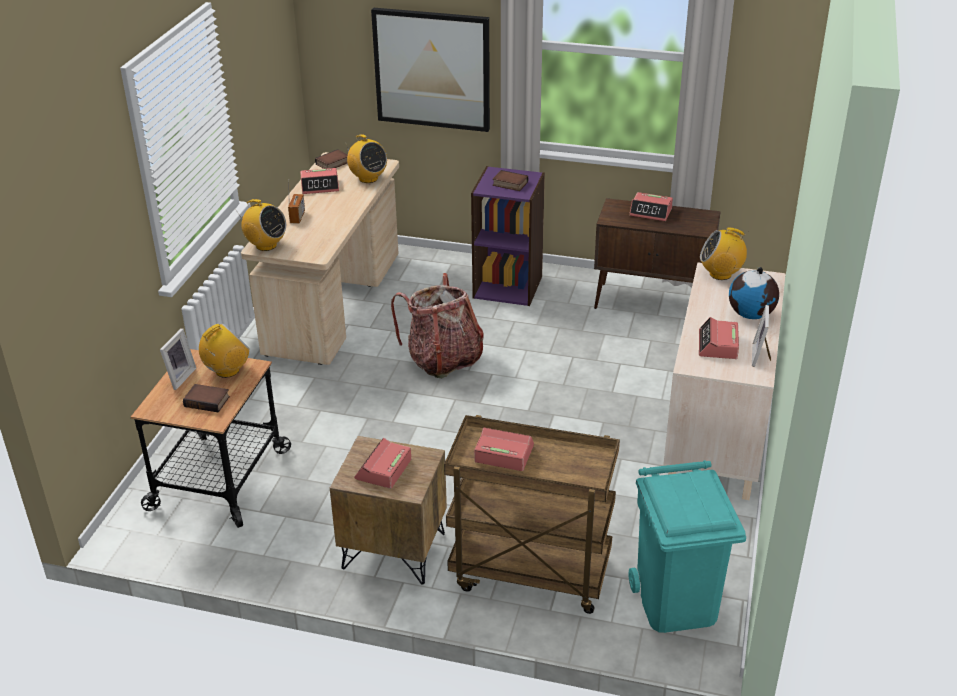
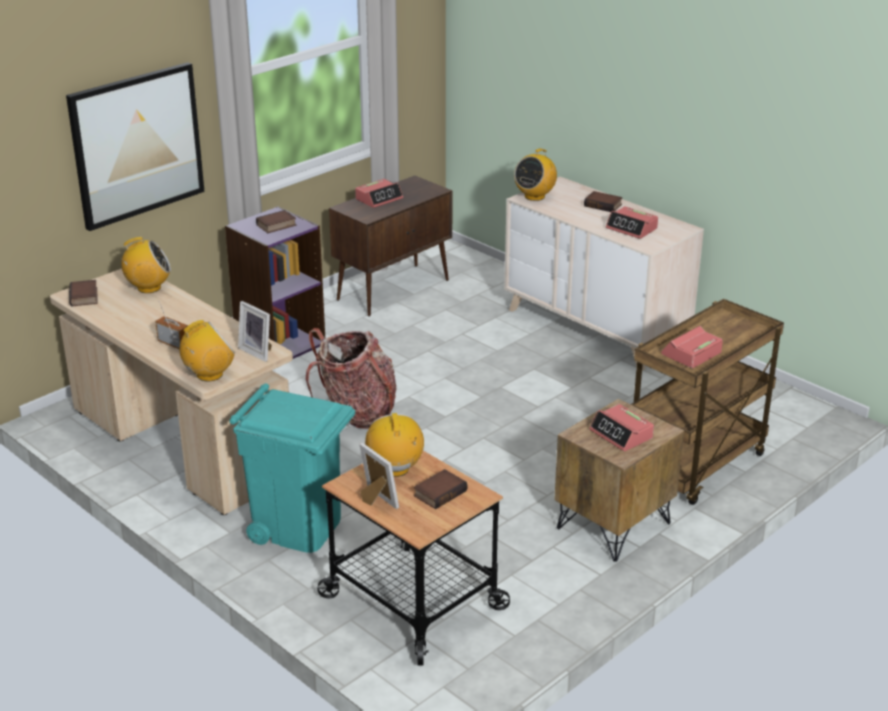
camera: 60 degrees left, 5 degrees down
(320, 186) = (125, 316): alarm clock -> none
(676, 603) = (775, 414): turquoise trash can -> turquoise trash can (299, 527)
(751, 315) = (604, 205): globe -> book
(761, 356) = (661, 219): picture frame -> picture frame (258, 351)

